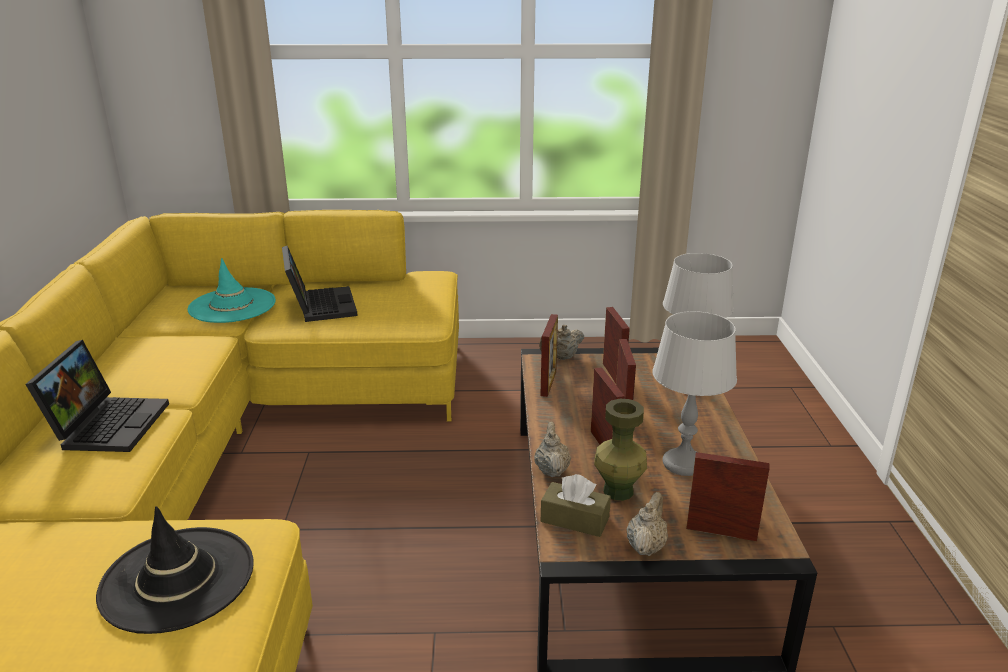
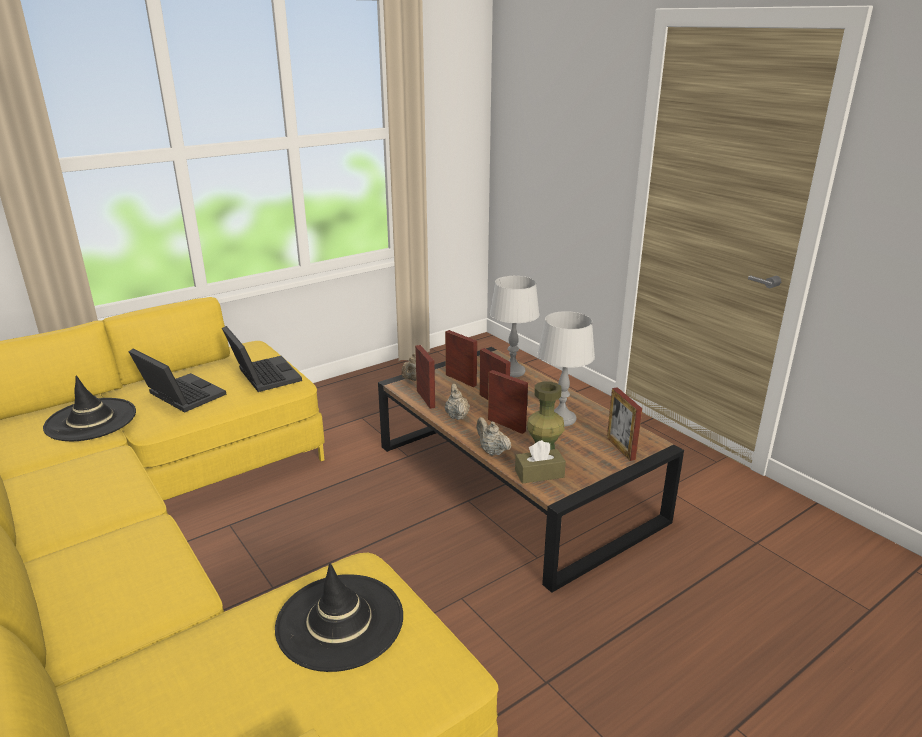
camera: 35 degrees left, 0 degrees up
(108, 424) = (107, 551): laptop -> laptop (262, 376)
(232, 306) = (91, 420): turquoise hat -> black hat
(646, 546) = (593, 472): beige teapot -> beige teapot (456, 416)
(721, 532) = (620, 448): picture frame -> picture frame turned 90 degrees counterclockwise

